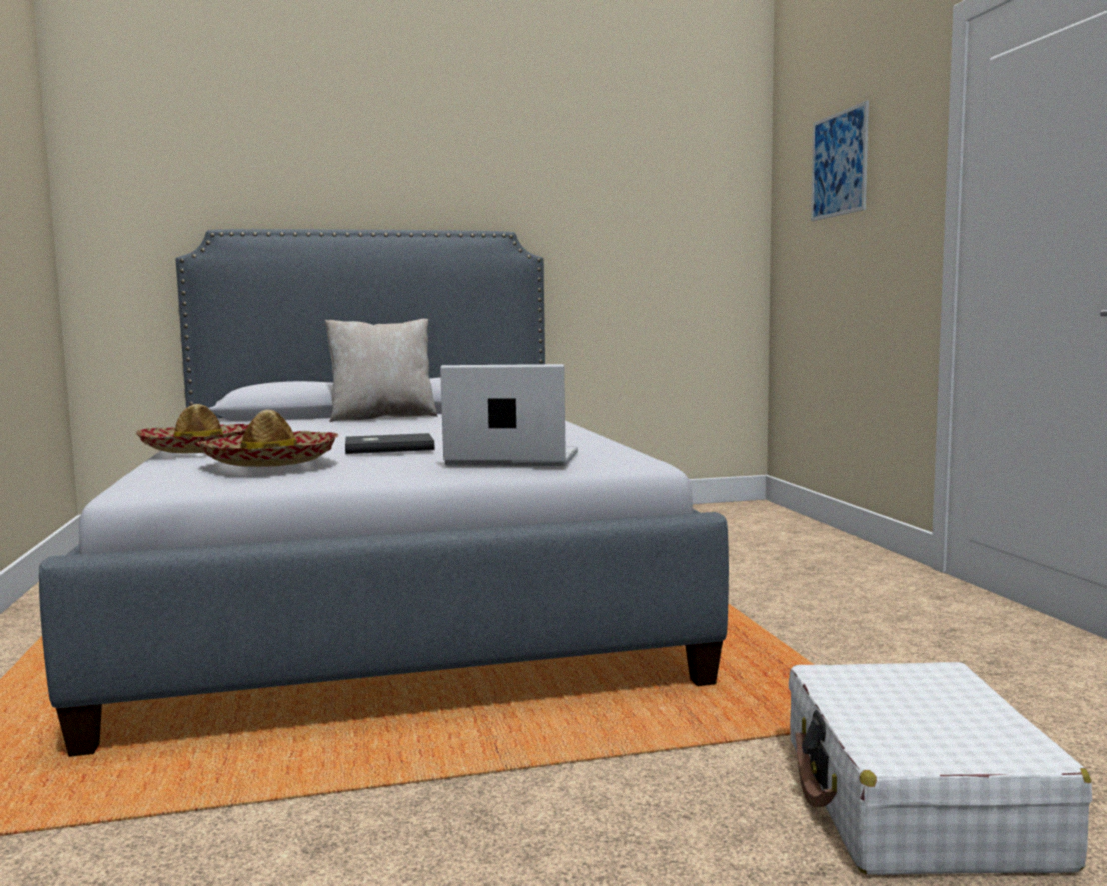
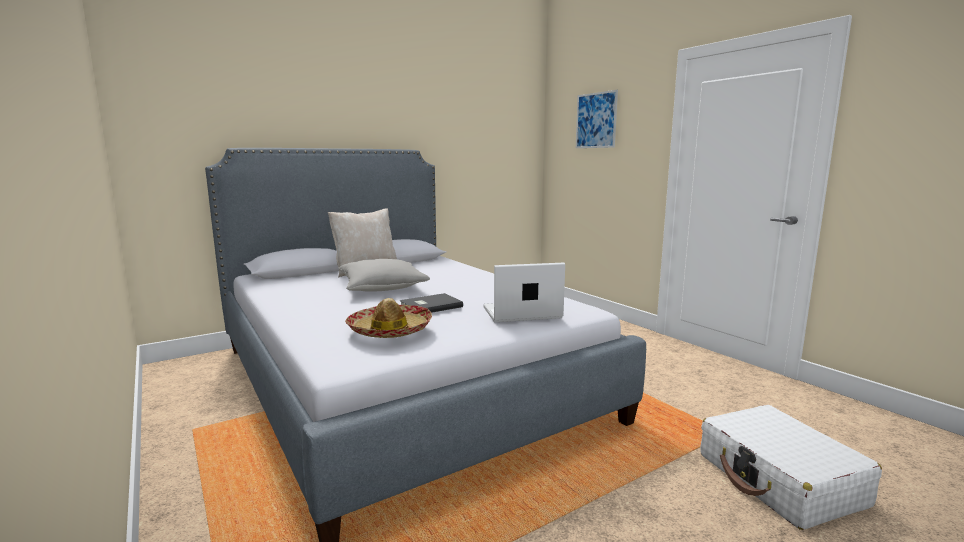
camera: 20 degrees left, 5 degrees up
(200, 449) = (306, 316): hat -> none
(365, 431) = (382, 288): none -> grey pillow

